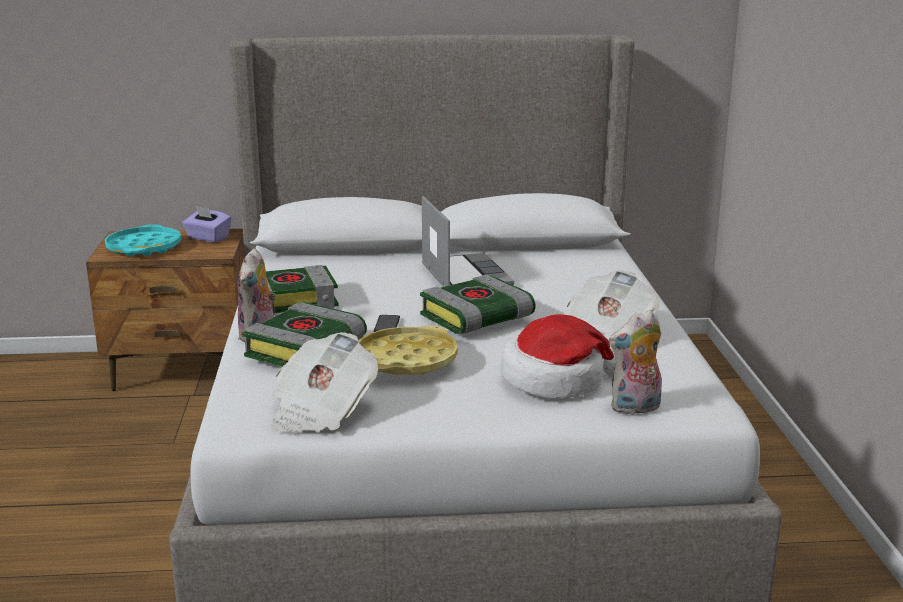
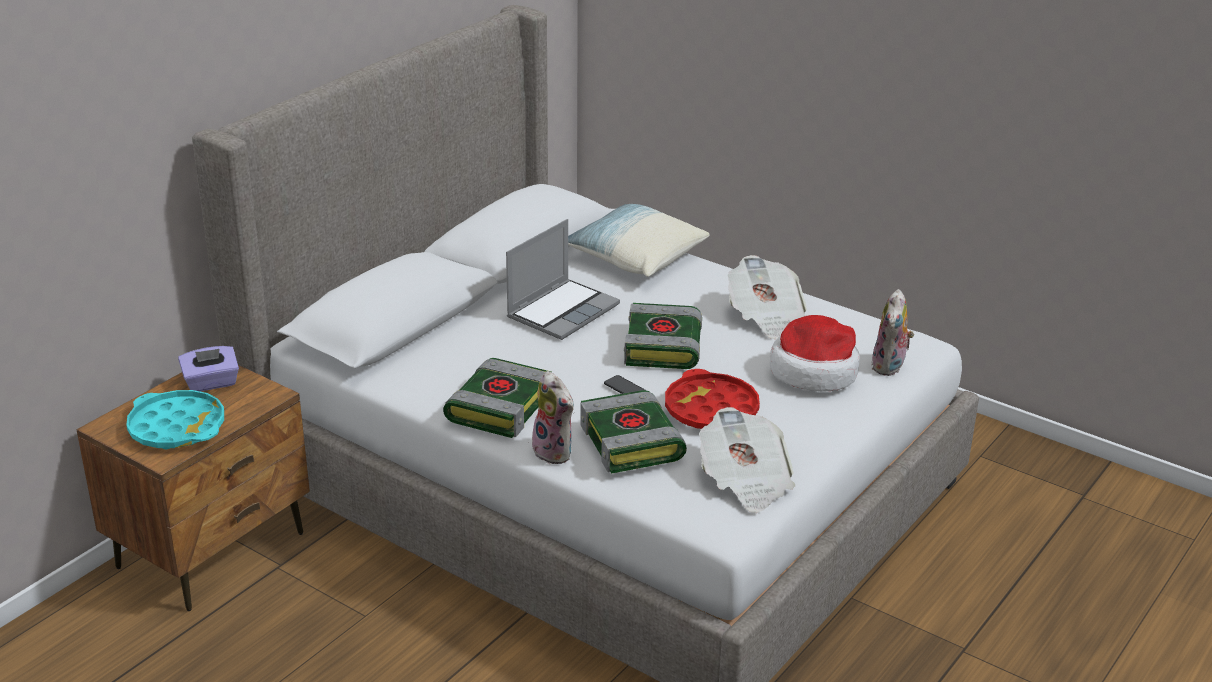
camera: 50 degrees left, 10 degrees up
(406, 360) = (711, 410): yellow tray -> red tray
(464, 275) = (563, 311): laptop -> laptop turned 105 degrees clockwise
(595, 270) = (634, 257): none -> pillow

